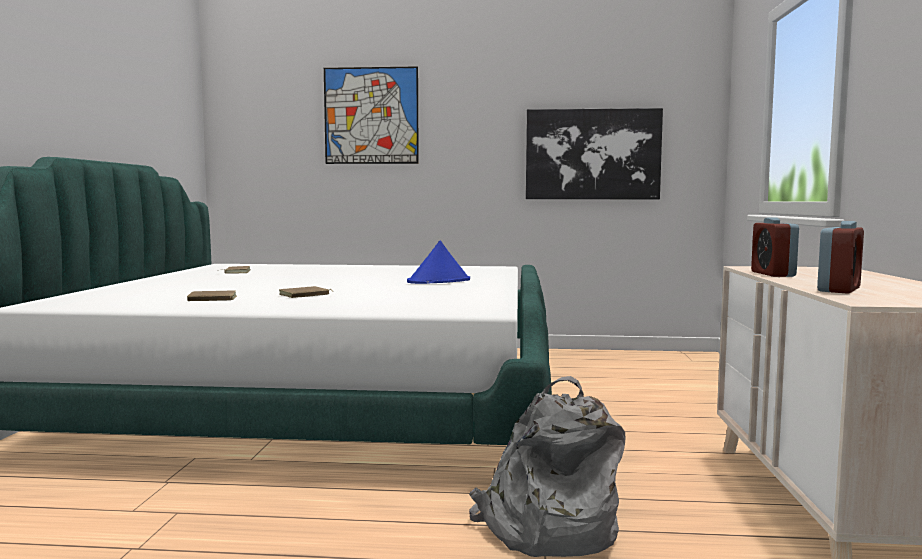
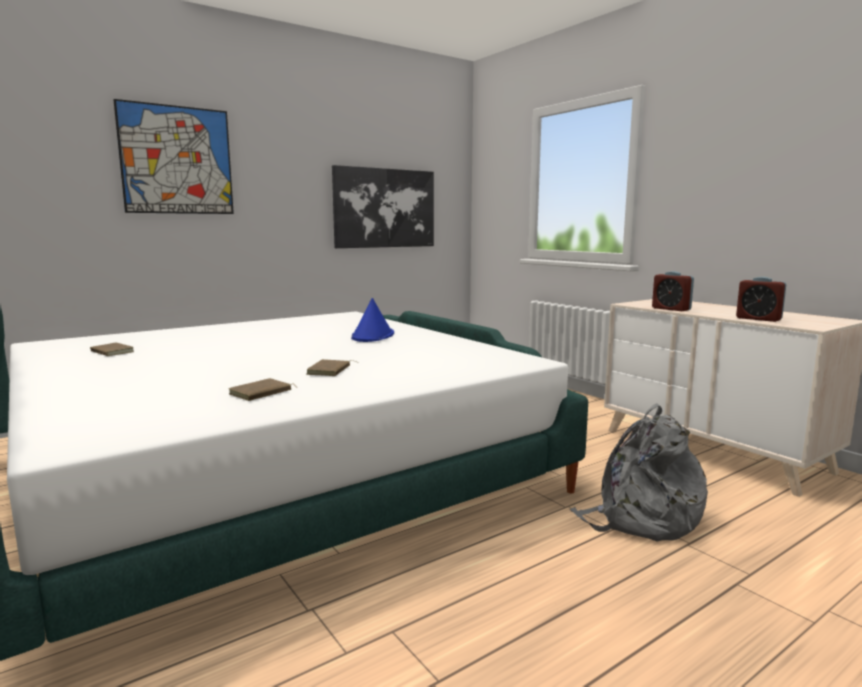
camera: 40 degrees left, 5 degrees up
(839, 289) = (758, 319): alarm clock -> alarm clock turned 135 degrees clockwise

